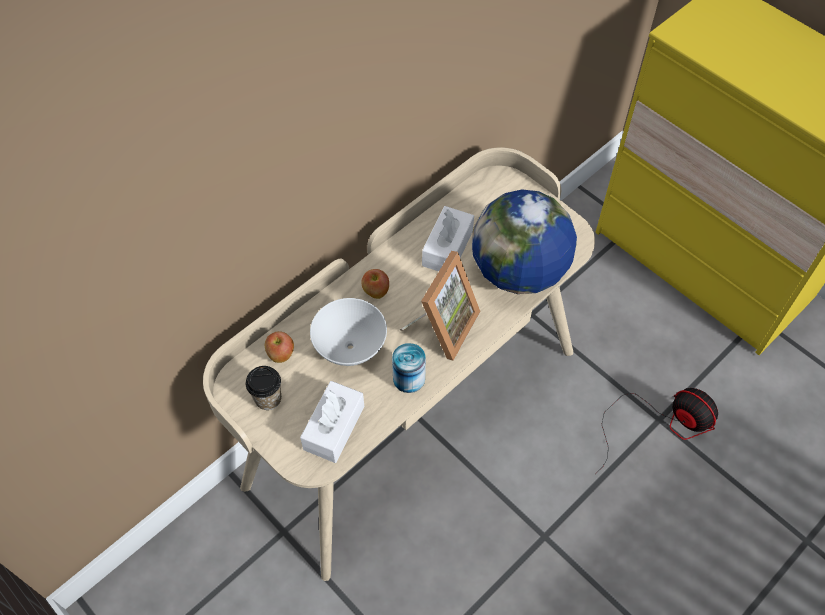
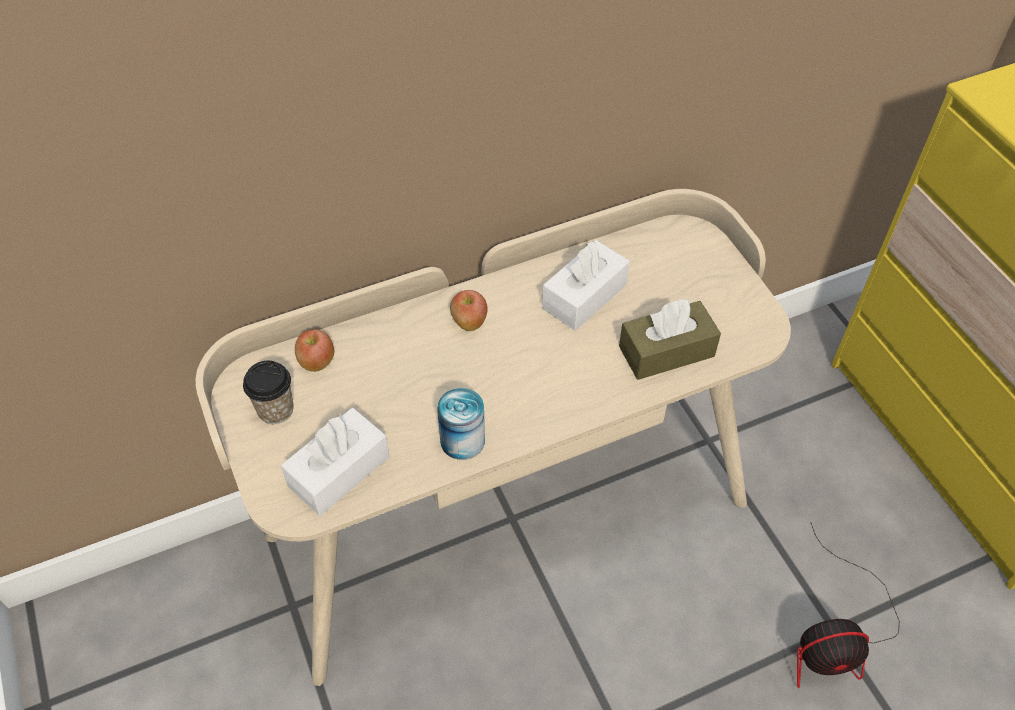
camera: 20 degrees right, 5 degrees down
(350, 348) = (406, 381): white bowl -> none
(442, 326) = (535, 389): picture frame -> none
(518, 272) = (666, 351): globe -> brown tissue box
(662, 424) = (836, 637): fan -> fan turned 105 degrees clockwise

